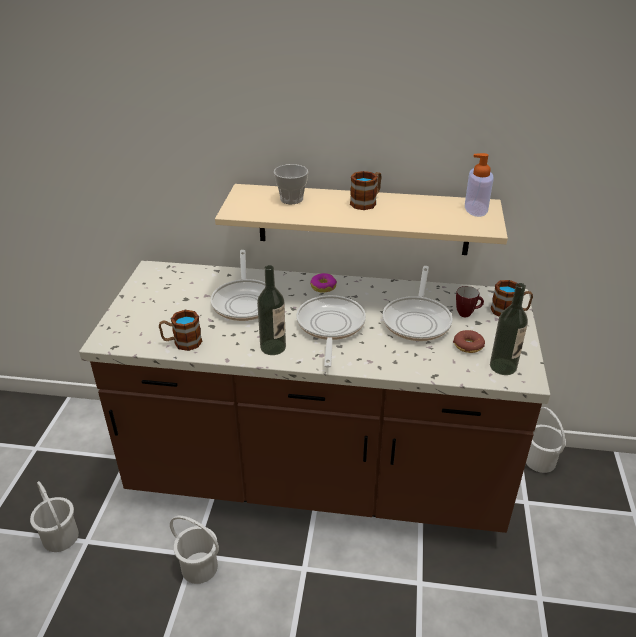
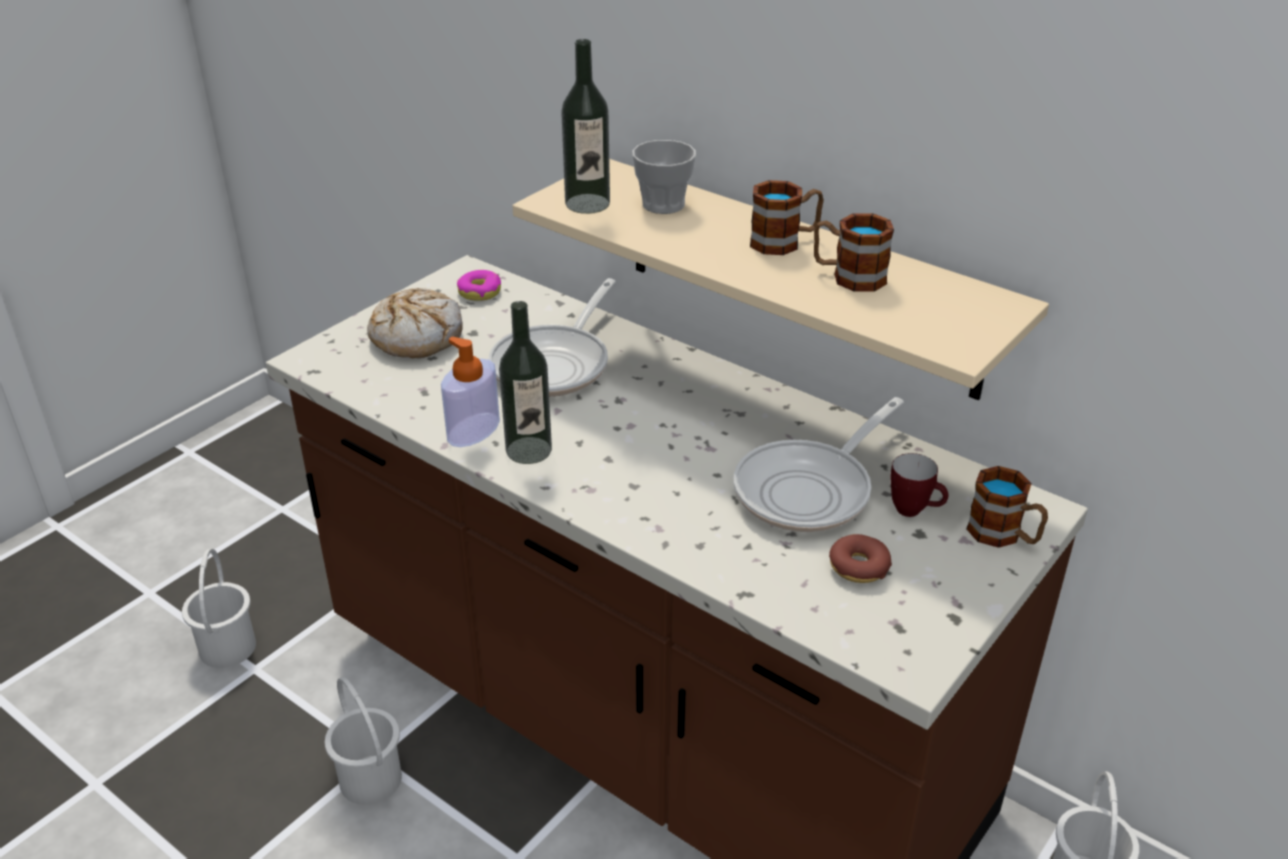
camera: 30 degrees right, 0 degrees up
(156, 310) = (417, 336): none -> bread
(182, 342) = (406, 397): mug -> mug (848, 276)
(323, 286) = (702, 380): donut -> donut (480, 292)
(330, 327) = (647, 450): frying pan -> none
(476, 208) = (976, 306): soap dispenser -> soap dispenser (473, 430)
(503, 366) = (887, 627): bottle -> bottle (587, 204)

